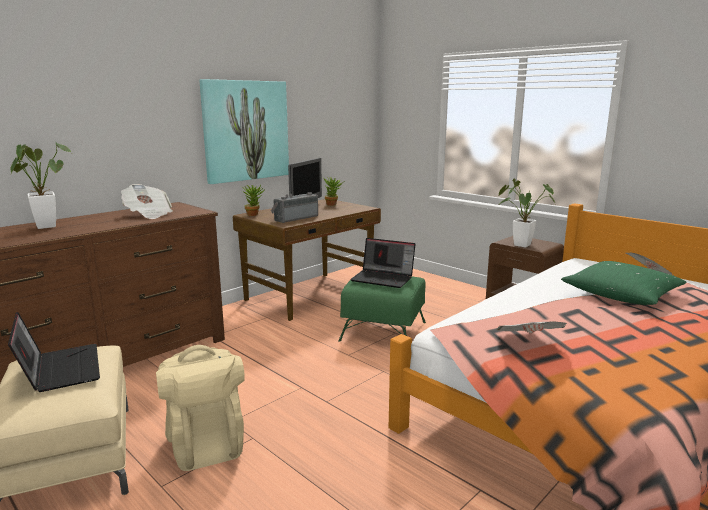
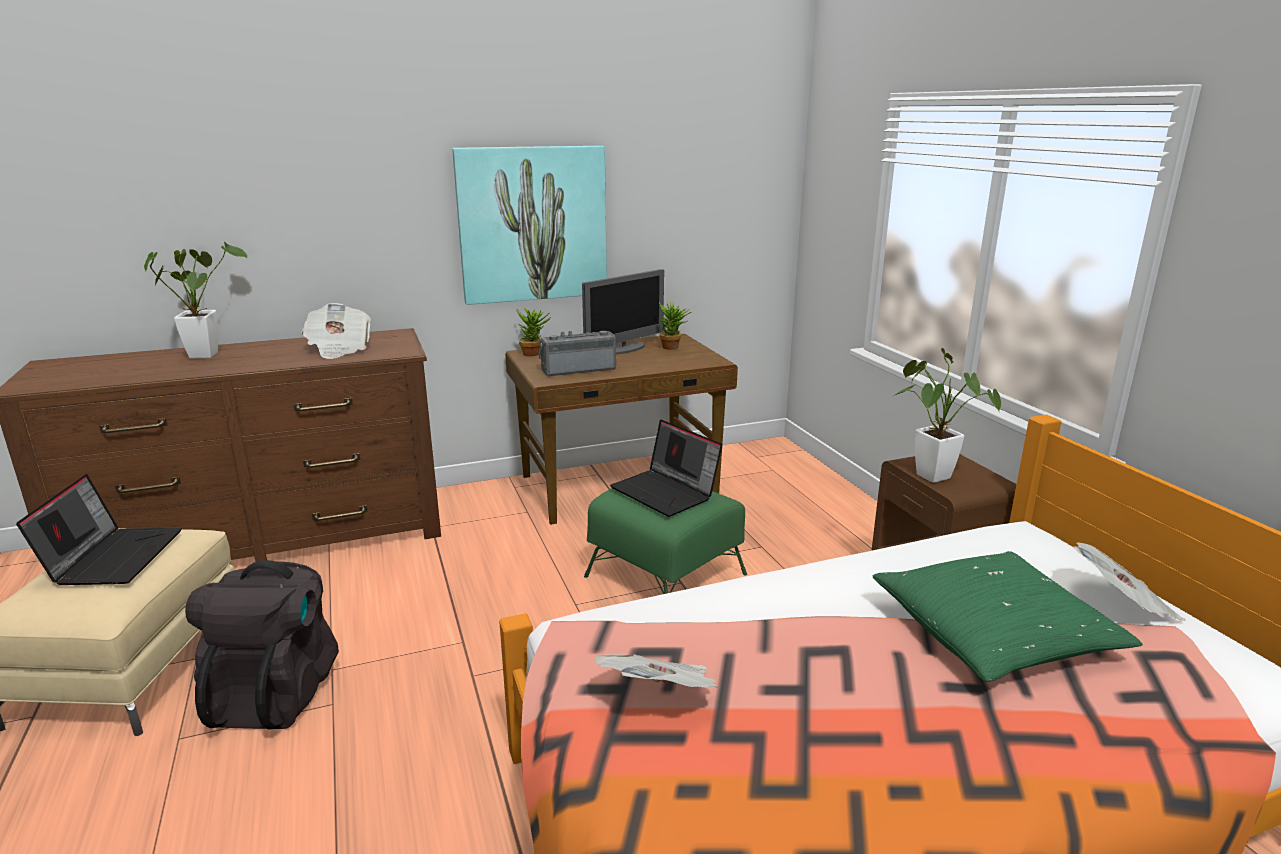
camera: 25 degrees right, 5 degrees up
(206, 443) = (277, 692): beige backpack -> black backpack

